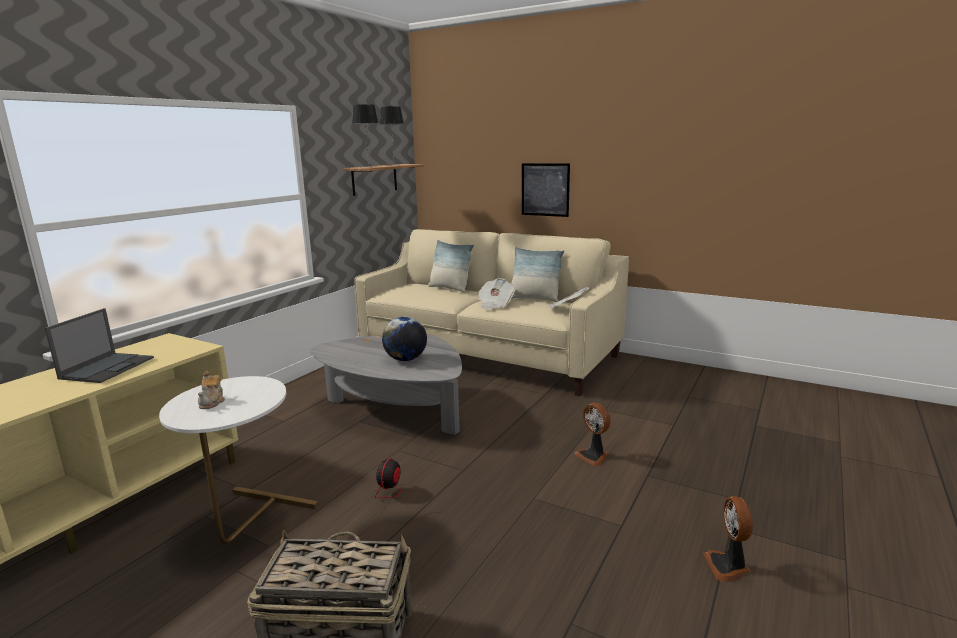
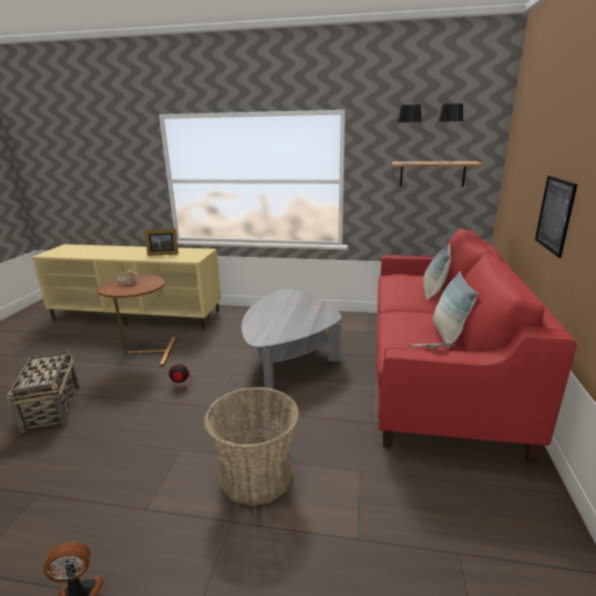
camera: 70 degrees right, 5 degrees up
(108, 367) = (162, 254): laptop -> picture frame
(247, 525) = (144, 353): white side table -> brown side table
(405, 359) = (279, 320): globe -> none
(488, 353) = (436, 369): beige sofa -> red sofa
(495, 304) = (404, 319): newspaper -> none
(593, 456) = (256, 475): fan -> basket

